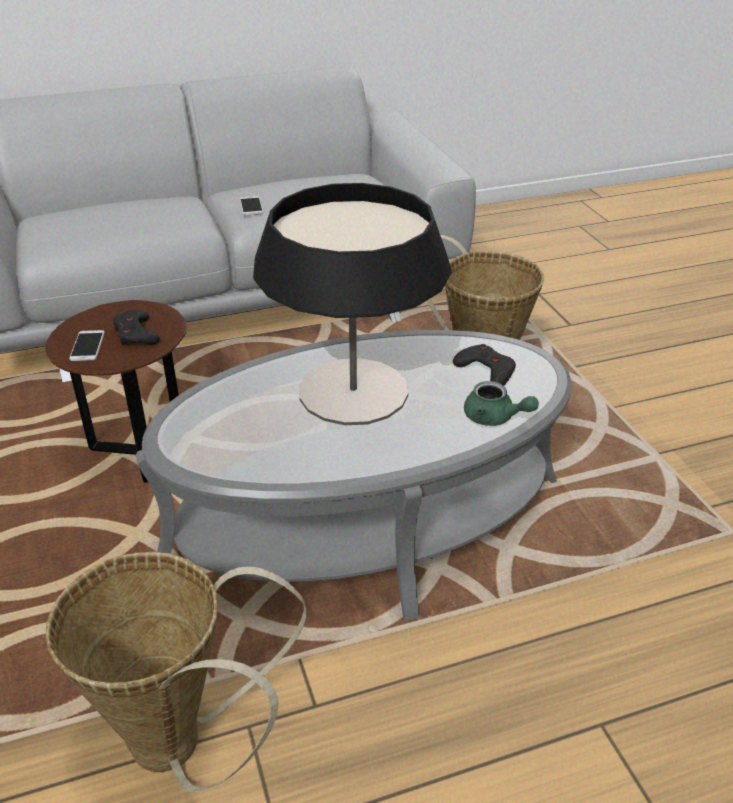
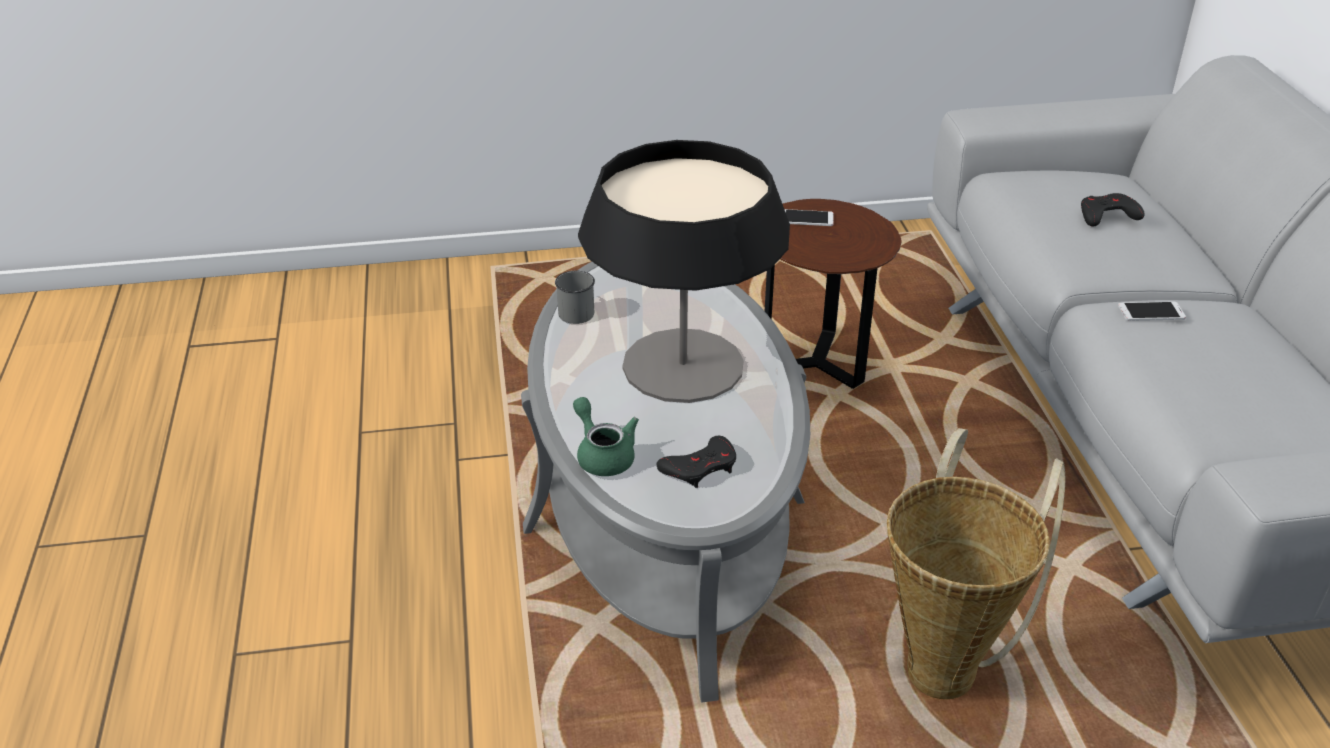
camera: 100 degrees right, 0 degrees up
(136, 334) = (826, 243): black game controller -> black game controller (1107, 215)
(182, 747) = (452, 390): basket -> none
(275, 468) = (573, 311): none -> grey mug
(494, 418) = (603, 455): green teapot -> green teapot turned 105 degrees clockwise

